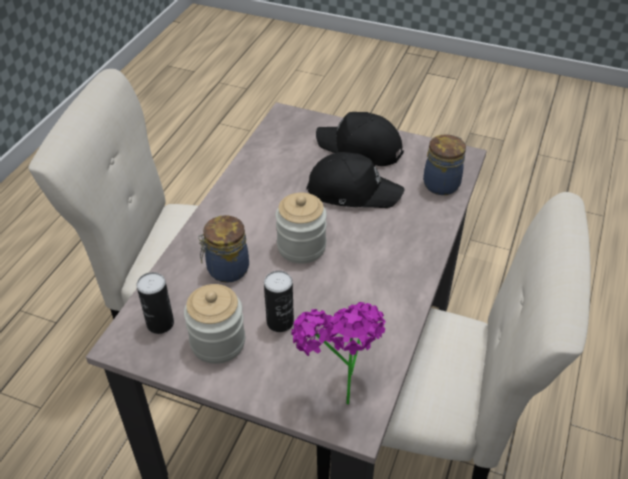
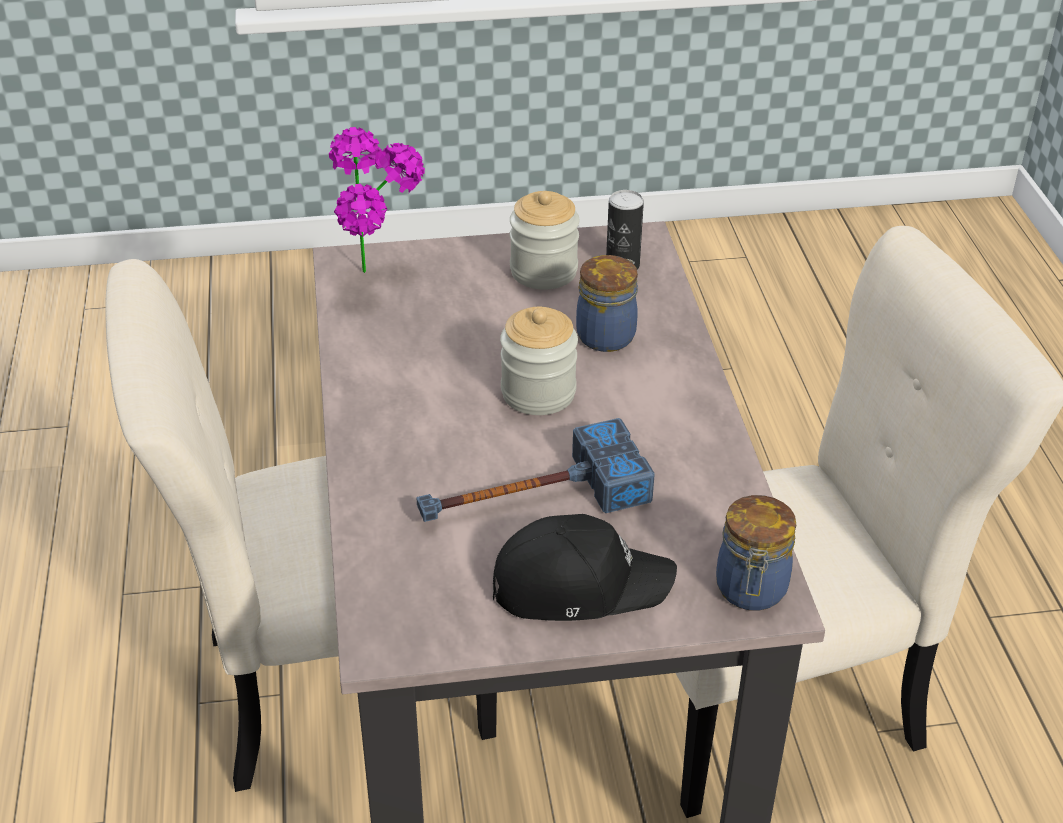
camera: 150 degrees right, 5 degrees down
(280, 322) = (492, 309): can -> none
(352, 191) = (530, 499): black cap -> hammer
(442, 184) = (390, 569): jar -> jar (751, 591)

